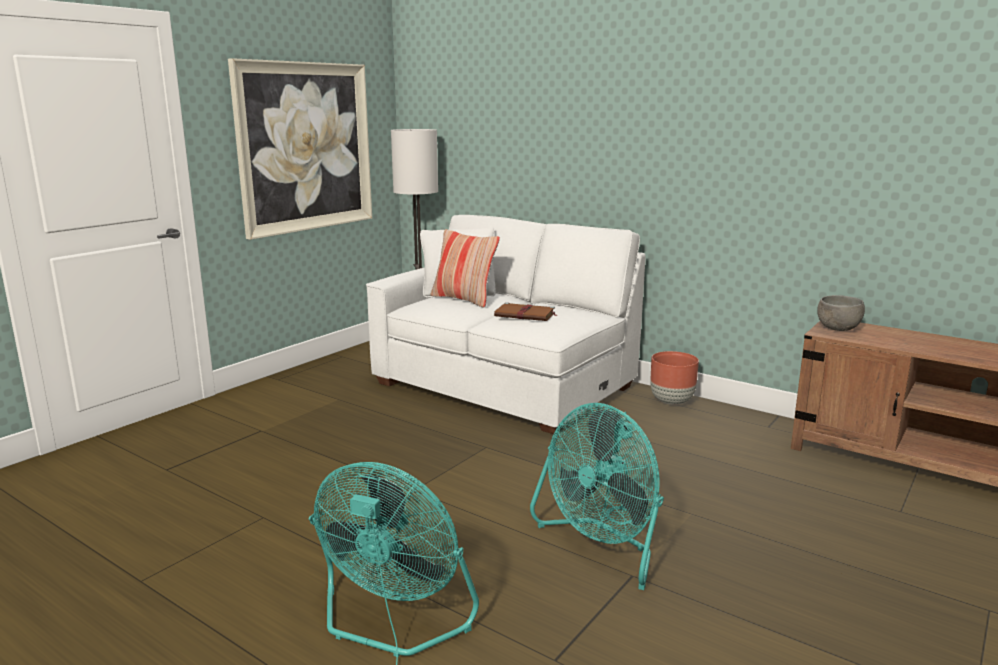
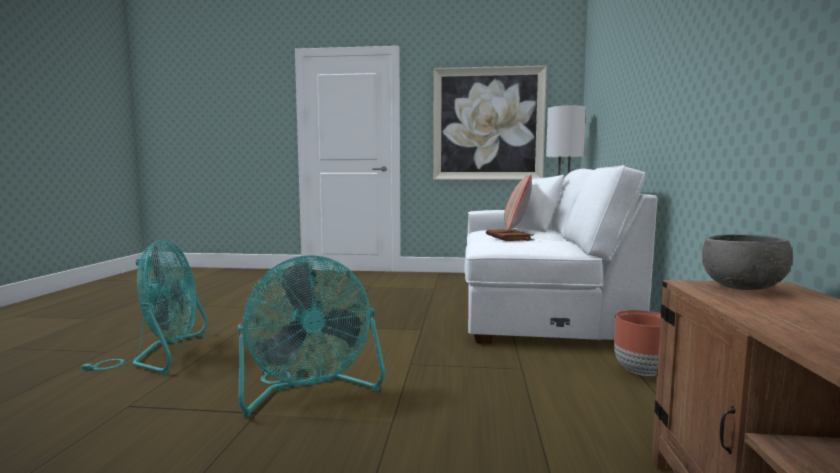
camera: 60 degrees right, 10 degrees down
(603, 542) = (304, 392): turquoise fan -> turquoise fan turned 135 degrees counterclockwise

